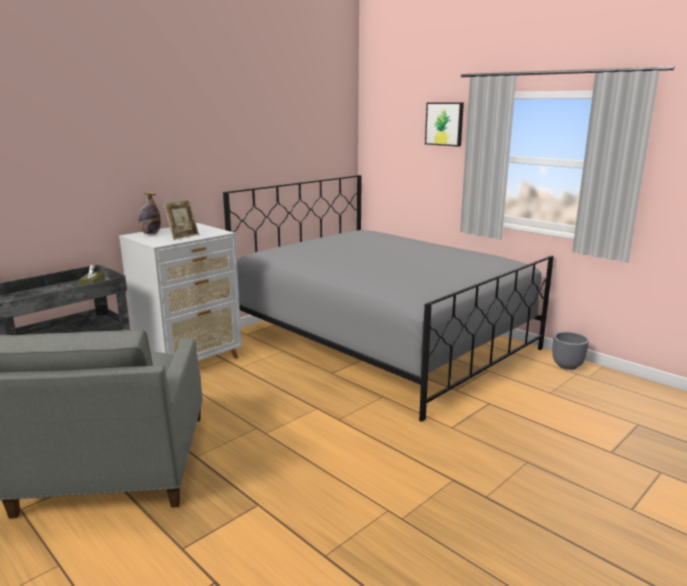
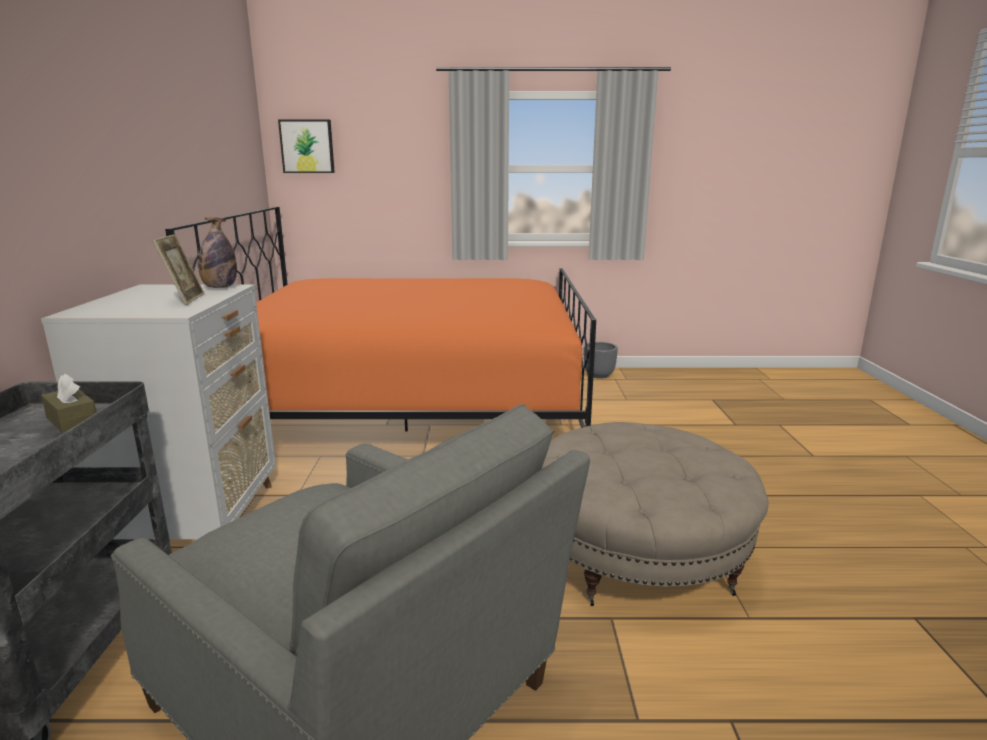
camera: 45 degrees left, 0 degrees up
(150, 233) = (105, 306): bottle -> bottle (220, 287)
(335, 487) = (638, 555): none -> beige ottoman
(381, 340) = (412, 406): grey bed -> orange bed
(444, 124) = (408, 130): picture -> picture (307, 146)

